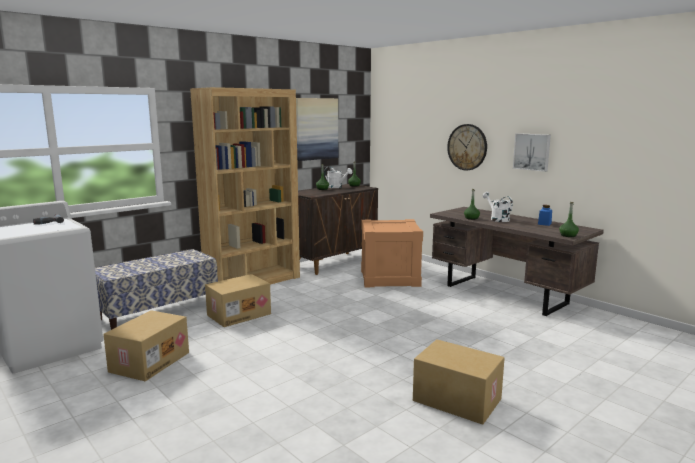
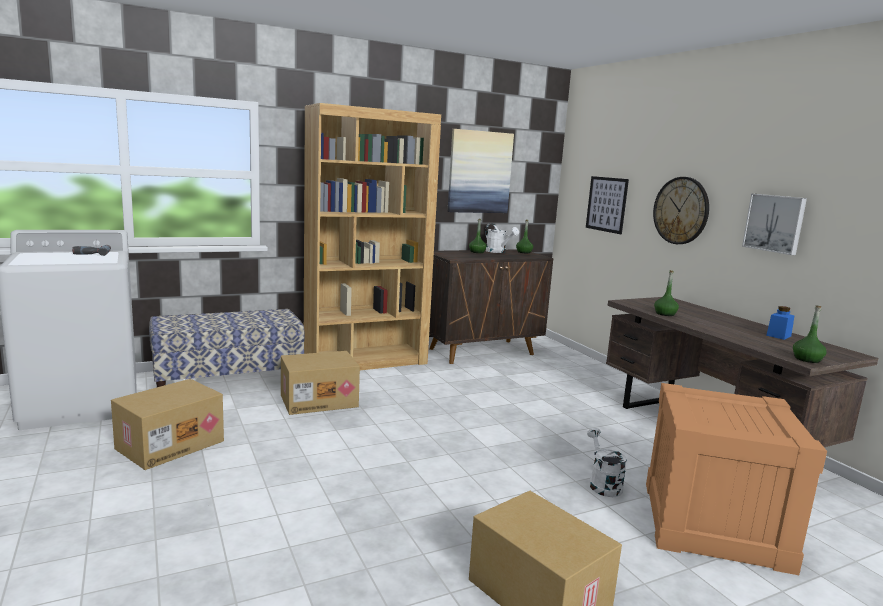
camera: 15 degrees right, 0 degrees up
(389, 277) = (545, 382): crate -> crate (712, 523)
(410, 145) = (606, 204): none -> picture
(497, 219) = (705, 319): white watering can -> white watering can (602, 484)

